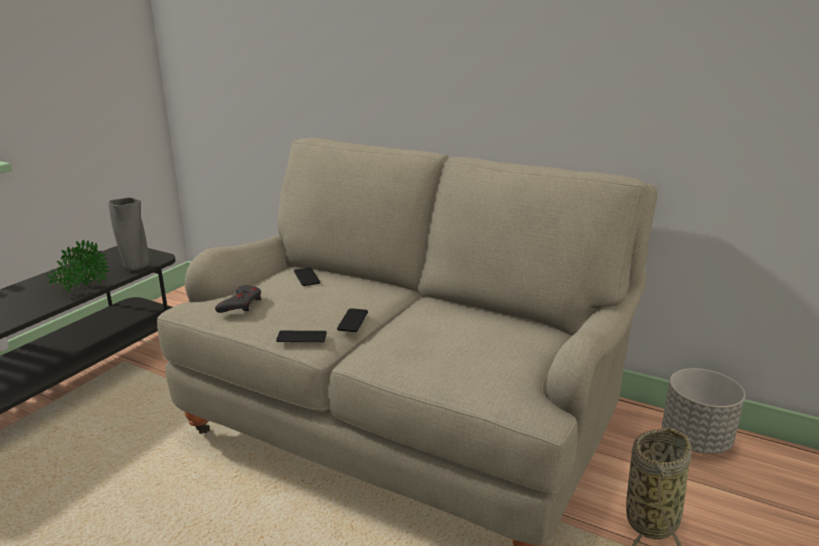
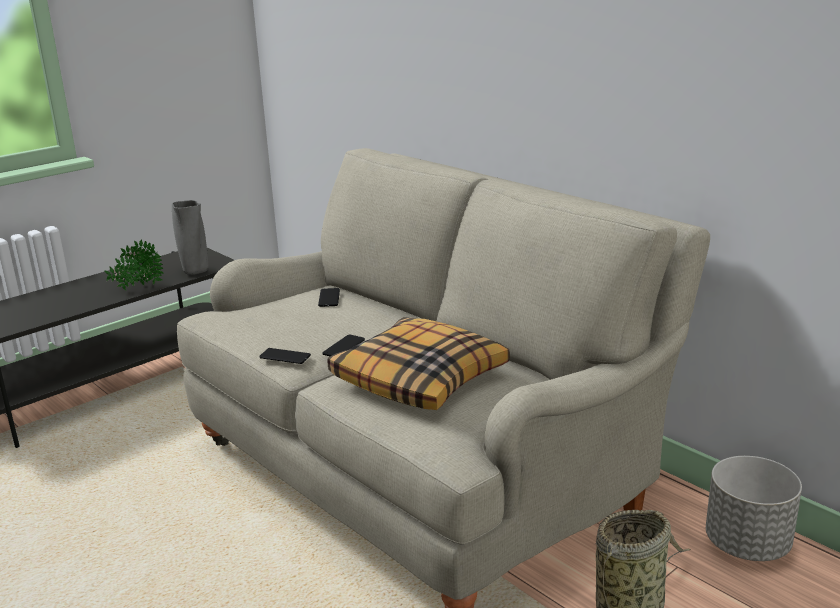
camera: 20 degrees right, 0 degrees up
(241, 304) = (249, 318): grey game controller -> none
(446, 341) = (420, 379): none -> pillow

